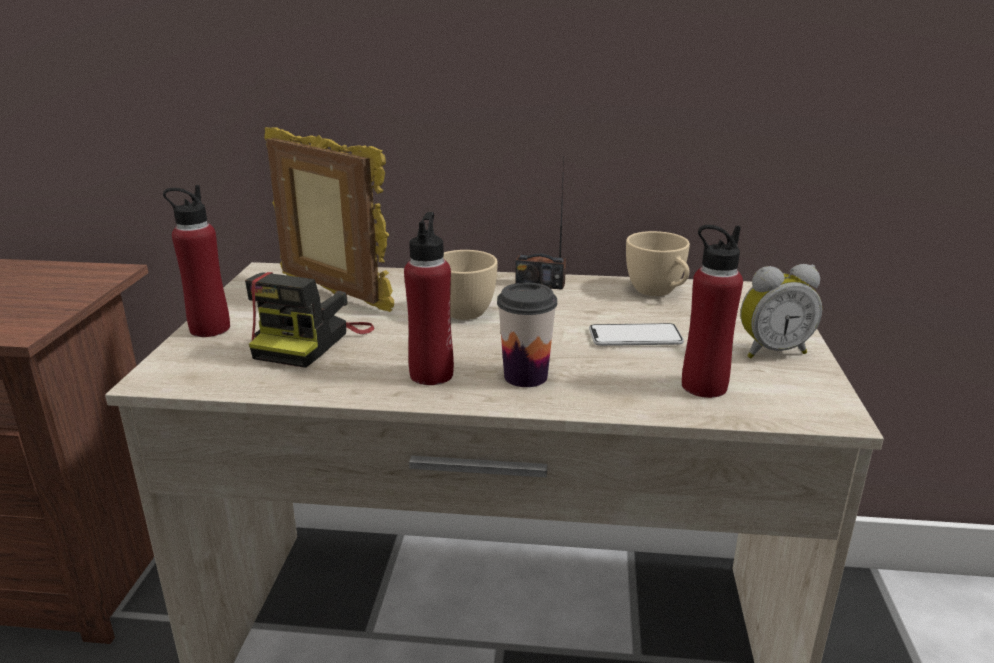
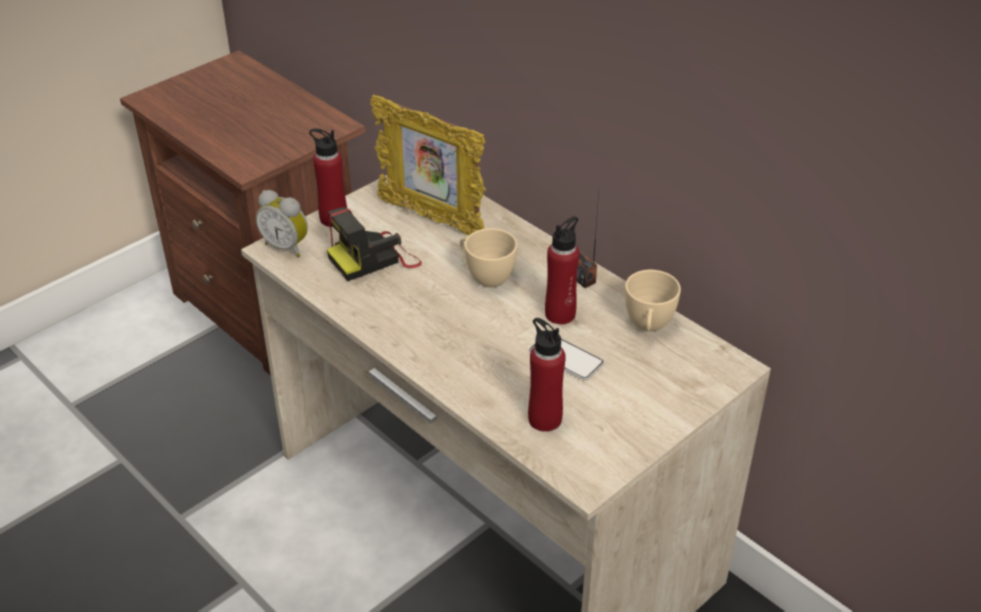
camera: 40 degrees right, 15 degrees up
(332, 294) = (432, 219): picture frame -> picture frame turned 135 degrees clockwise
(431, 374) = (406, 322): red bottle -> red bottle (560, 314)
(525, 376) = (454, 353): cup -> none
(771, 351) = (635, 419): alarm clock -> alarm clock (287, 246)

